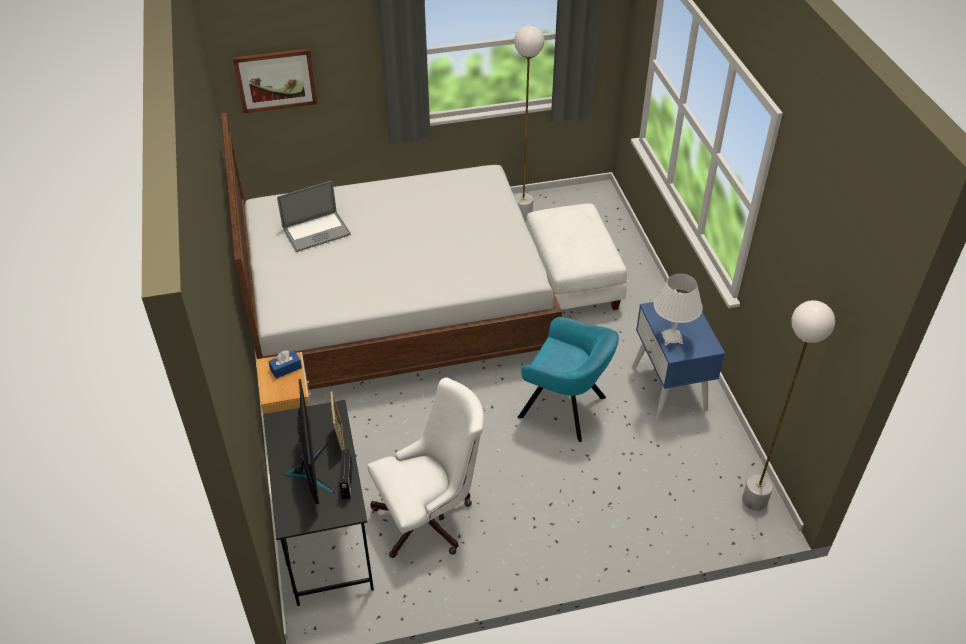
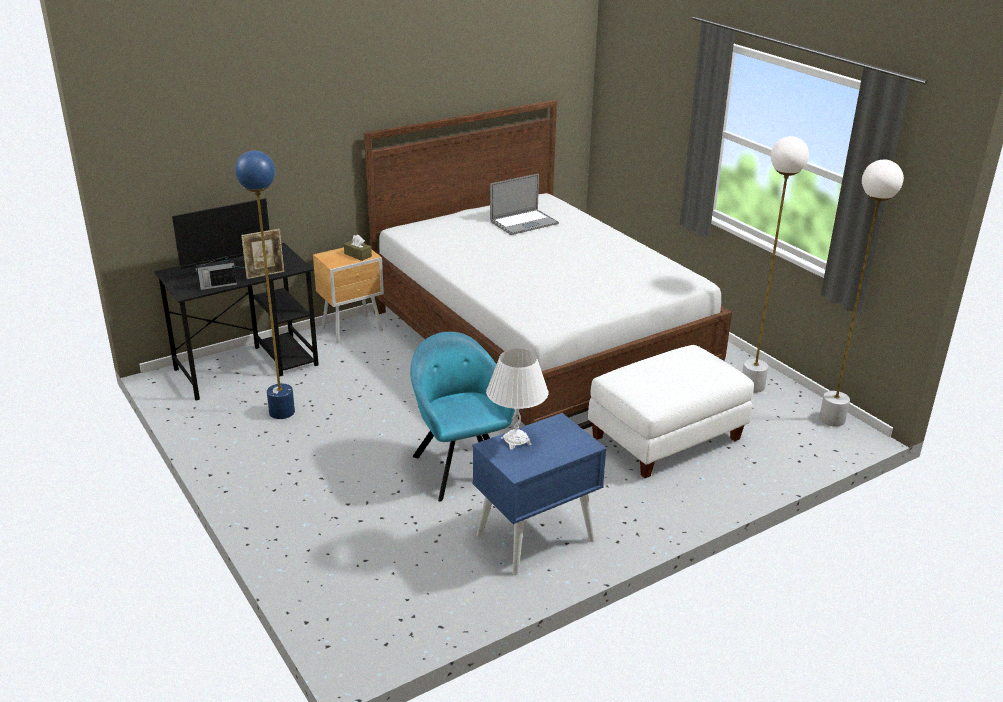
camera: 70 degrees right, 15 degrees down
(275, 80) = (628, 109): picture -> none
(286, 368) = (358, 255): blue tissue box -> brown tissue box
(316, 232) = (524, 222): laptop -> laptop turned 75 degrees counterclockwise
(430, 518) = (282, 412): white office chair -> blue floor lamp
(566, 408) = (460, 466): turquoise armchair -> turquoise armchair turned 150 degrees clockwise
(754, 500) = (380, 634): white floor lamp -> white floor lamp (832, 419)

